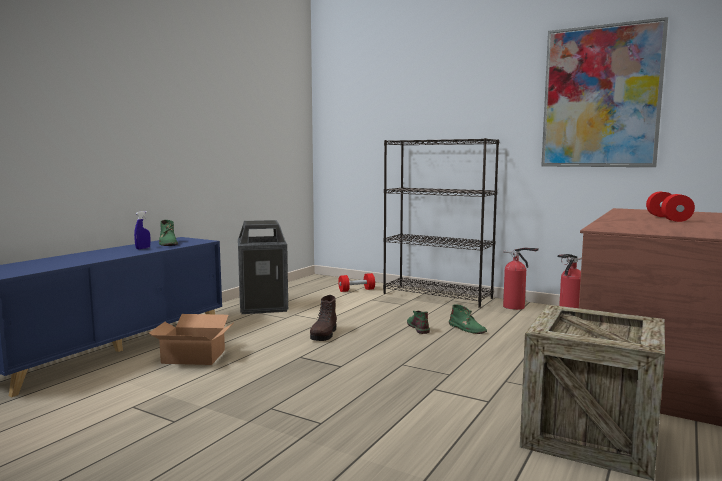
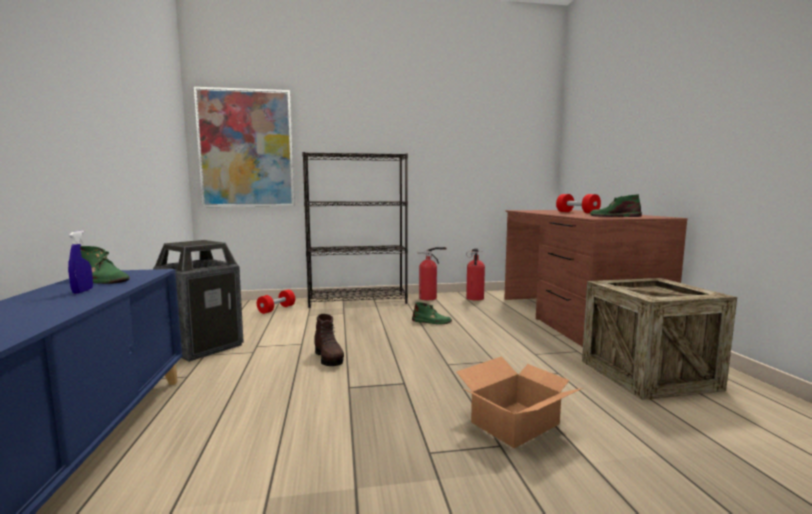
camera: 40 degrees left, 0 degrees up
(194, 357) = (221, 431): cardboard box -> cardboard box (516, 423)
(418, 327) = (395, 329): green boot -> green boot (614, 216)
(600, 97) = (477, 126): picture -> picture (246, 149)

